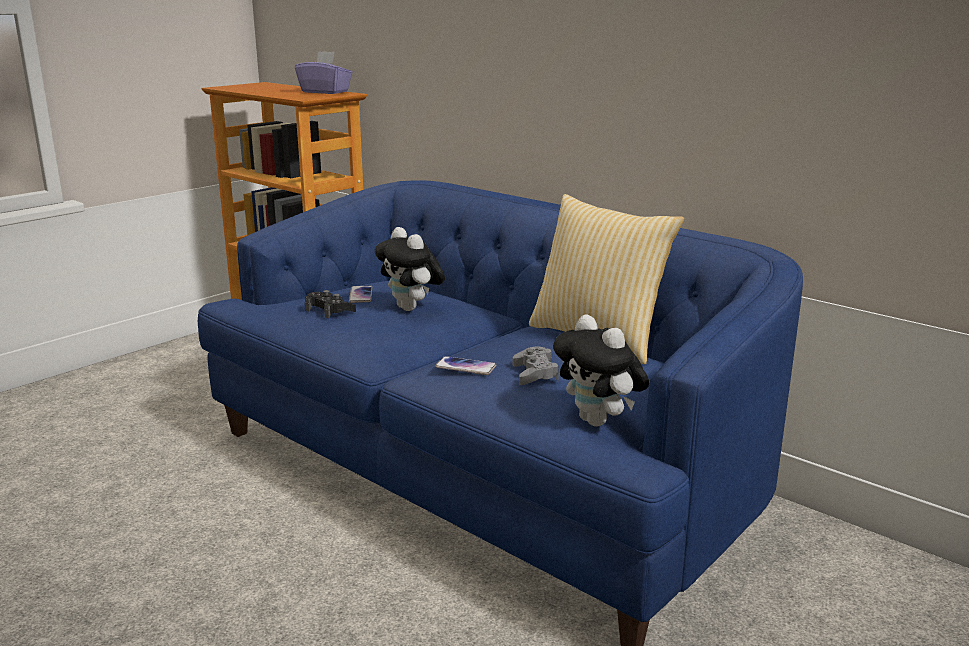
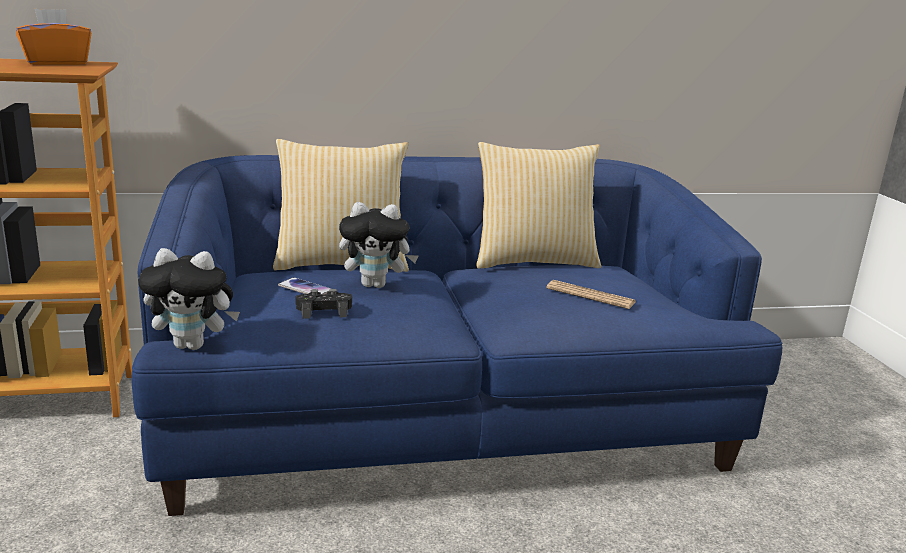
camera: 55 degrees left, 0 degrees up
(325, 92) = (56, 63): purple tissue box -> orange tissue box
(449, 290) = (341, 263): none -> pillow
(465, 367) = (544, 309): phone -> none
(535, 374) = (590, 296): grey game controller -> newspaper
(599, 422) = (683, 310): plush toy -> plush toy (193, 345)

